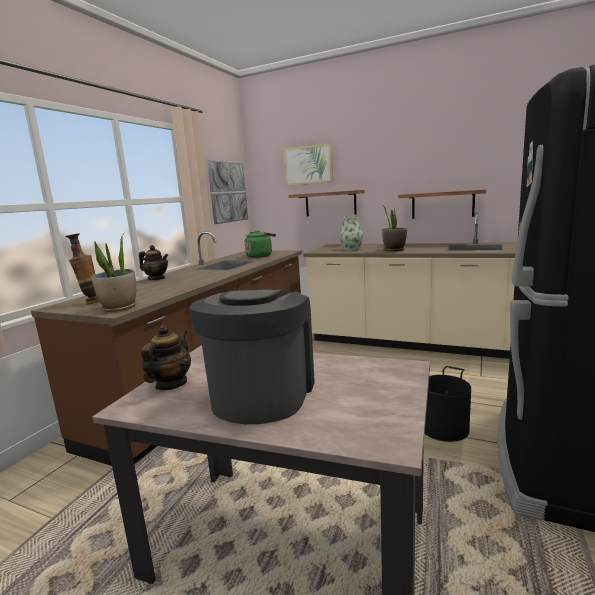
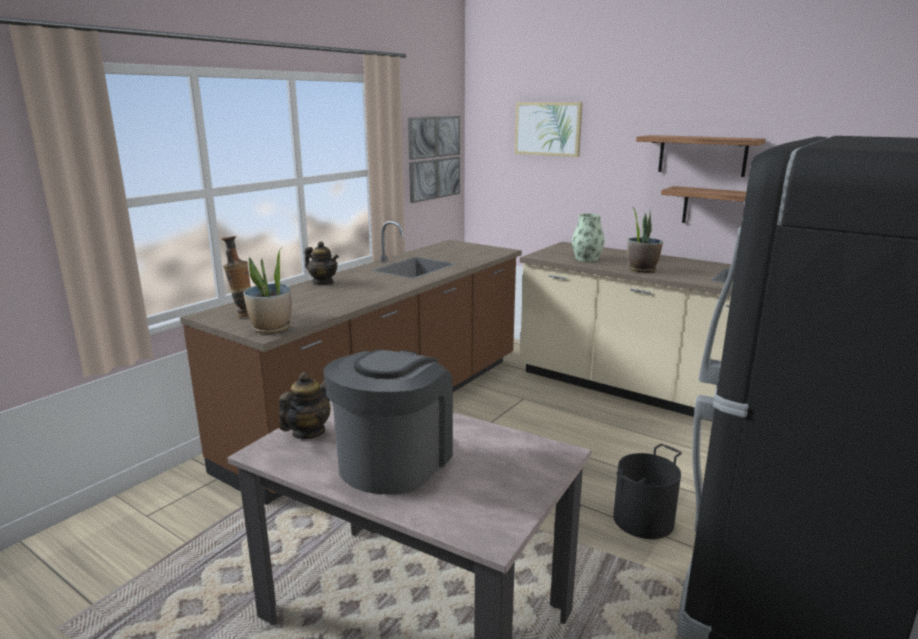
camera: 10 degrees right, 5 degrees up
(260, 256) = (462, 255): green kettle -> none
(330, 203) = (572, 186): shelf -> shelf (702, 155)

